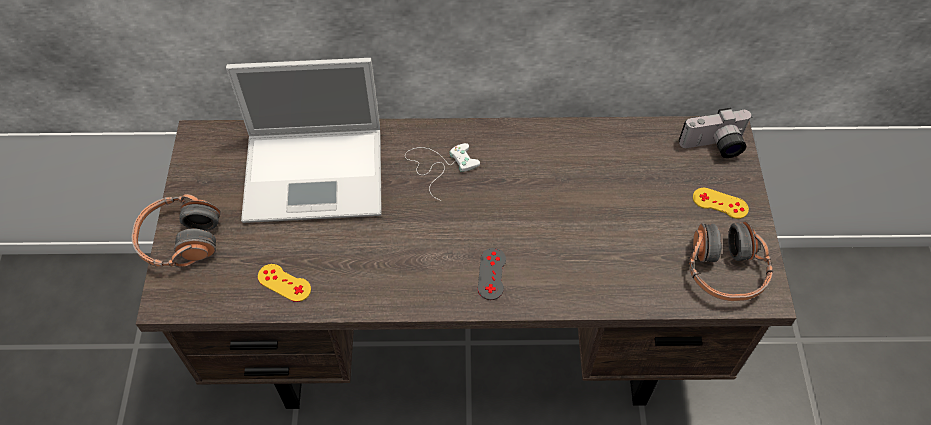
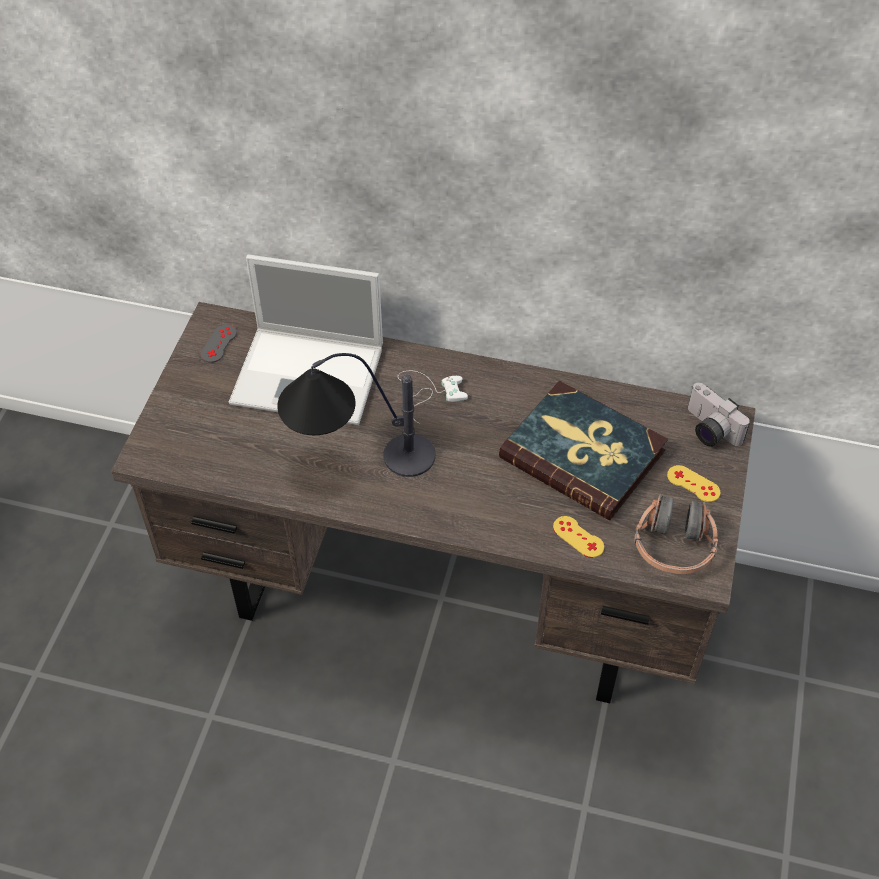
camera: 15 degrees right, 5 degrees down
(180, 240) = (170, 408): headphones -> none
(284, 283) = (251, 465): yellow game controller -> yellow game controller (578, 537)
(389, 254) = (355, 461): none -> table lamp
(491, 274) = (445, 499): grey game controller -> grey game controller (219, 343)
(608, 196) = (583, 454): none -> book
(714, 146) = (708, 430): camera -> camera turned 45 degrees clockwise

